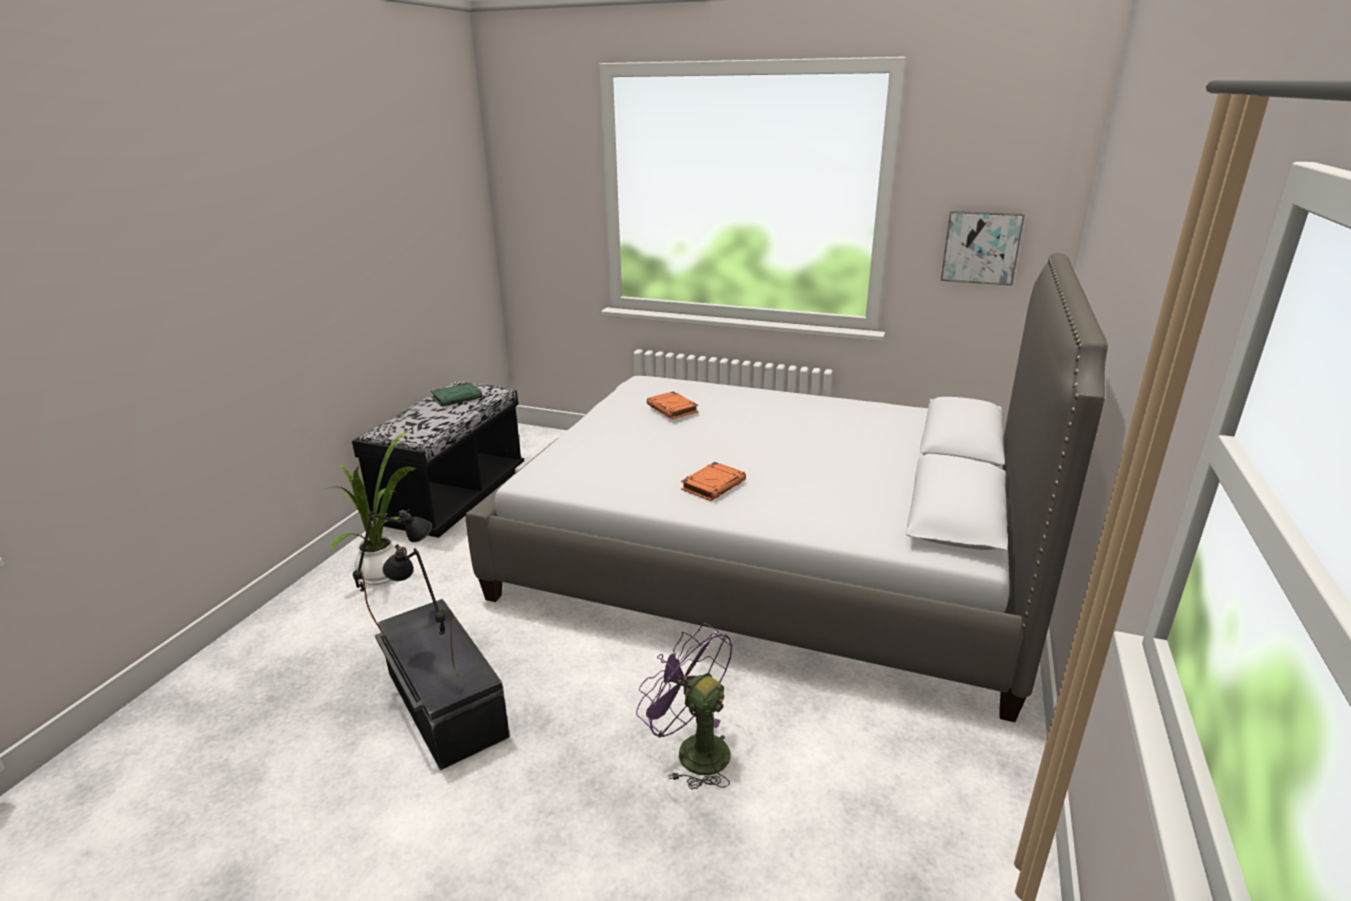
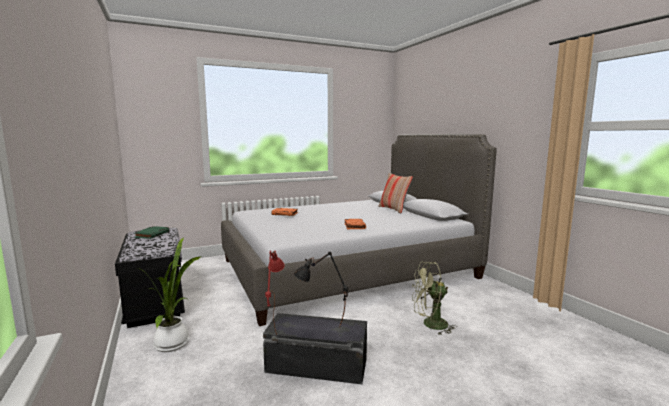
camera: 45 degrees left, 15 degrees down
(406, 616) = (274, 325): black table lamp -> red table lamp
(693, 750) = (430, 325): purple fan -> green fan
(910, 461) = (394, 209): none -> pillow
(981, 247) = (364, 139): picture -> none

